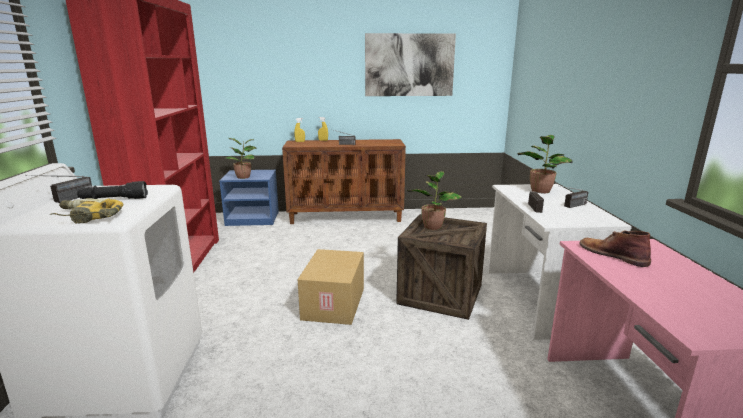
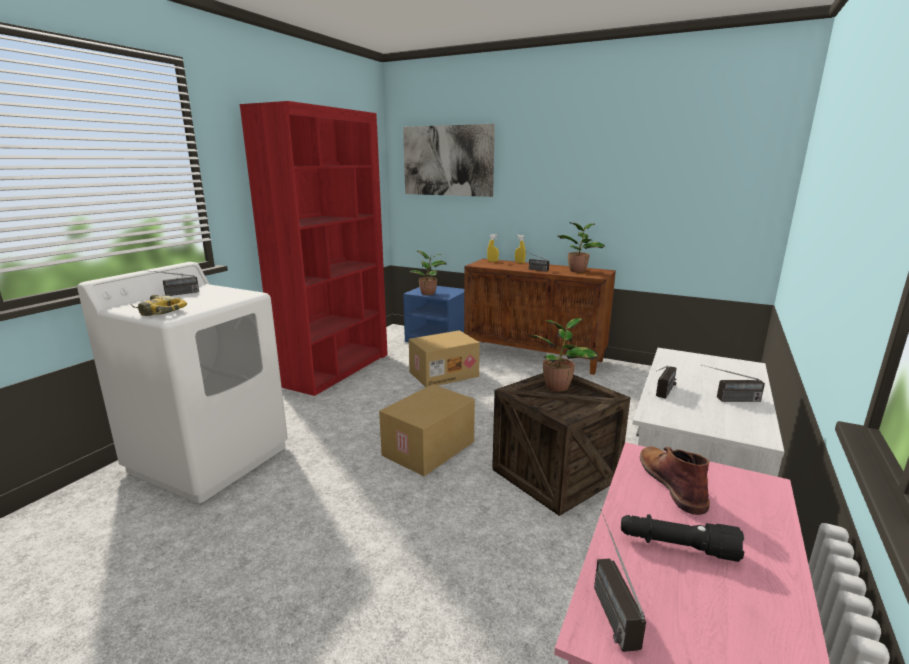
camera: 30 degrees right, 0 degrees up
(114, 200) = (200, 299): black flashlight -> black flashlight (676, 546)
(287, 245) = (444, 374): none -> cardboard box
(409, 65) = (637, 175): picture -> picture (447, 161)
(540, 190) = (718, 368): potted plant -> potted plant (578, 270)
(676, 320) = (606, 600): none -> radio

